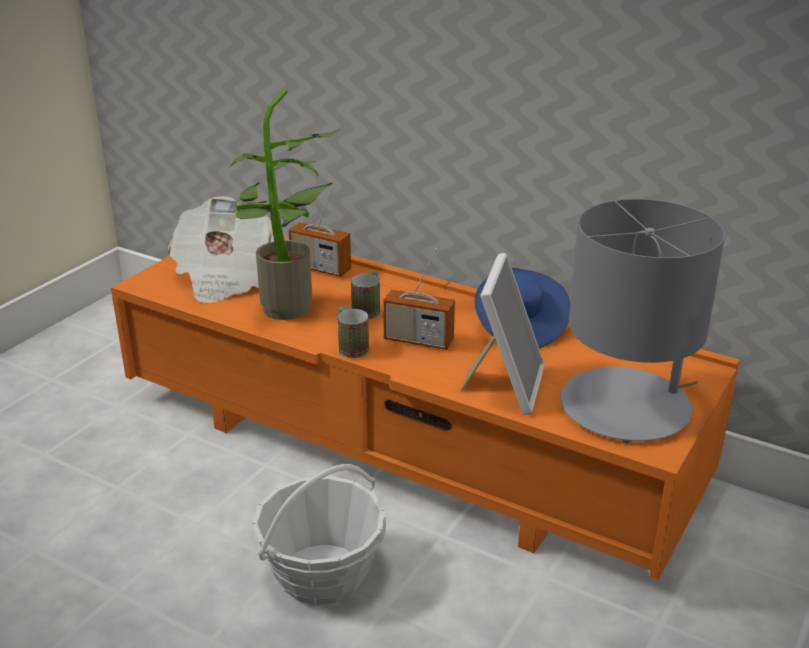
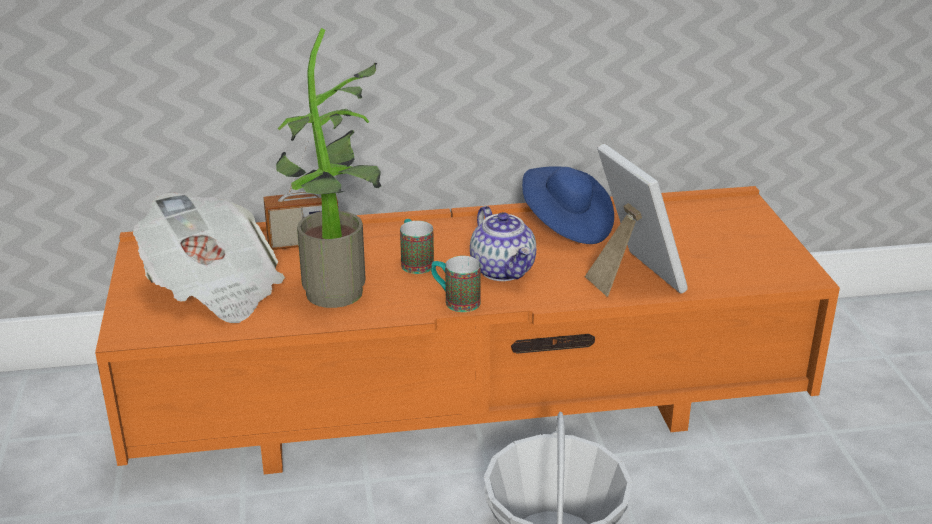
camera: 40 degrees left, 0 degrees up
(418, 340) = (503, 270): radio -> teapot
(627, 406) = (737, 253): grey table lamp -> none

